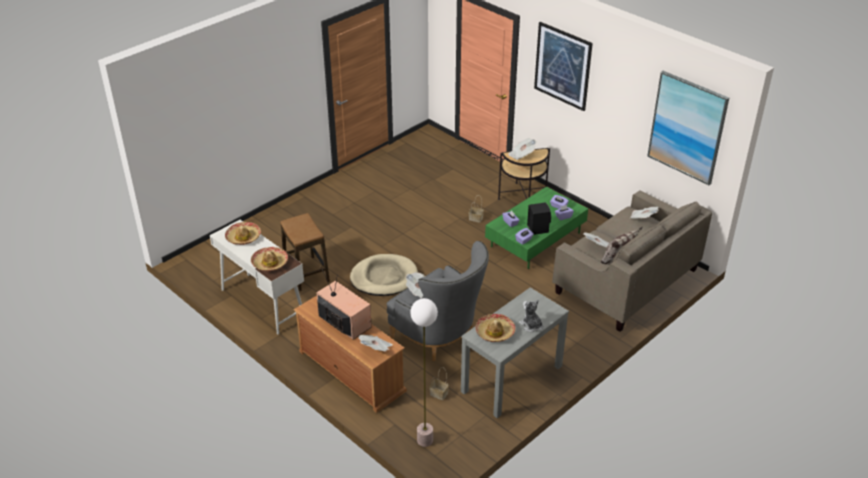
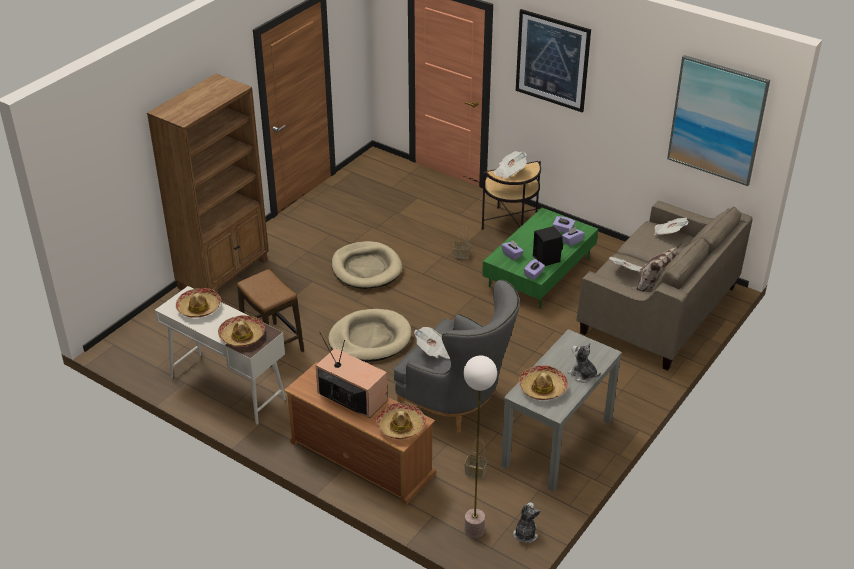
camera: 10 degrees left, 0 degrees up
(284, 213) = (224, 273): none -> brown bookcase
(376, 349) = (401, 426): newspaper -> hat
(396, 221) = (366, 268): none -> beige dog bed
(465, 449) = (525, 534): none -> plush toy

